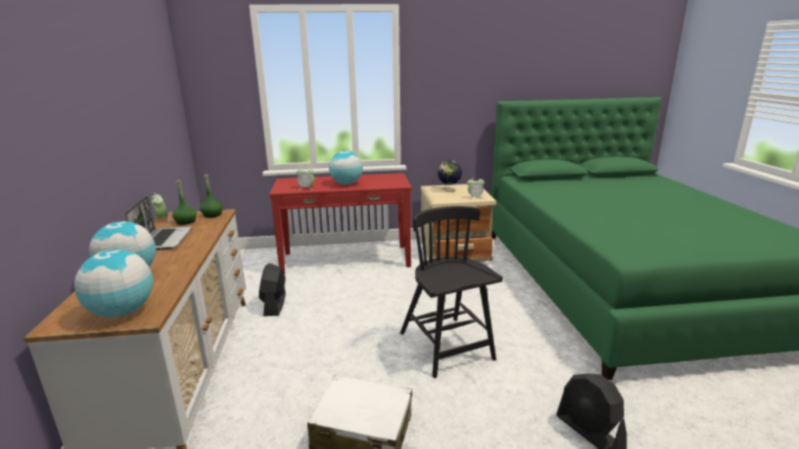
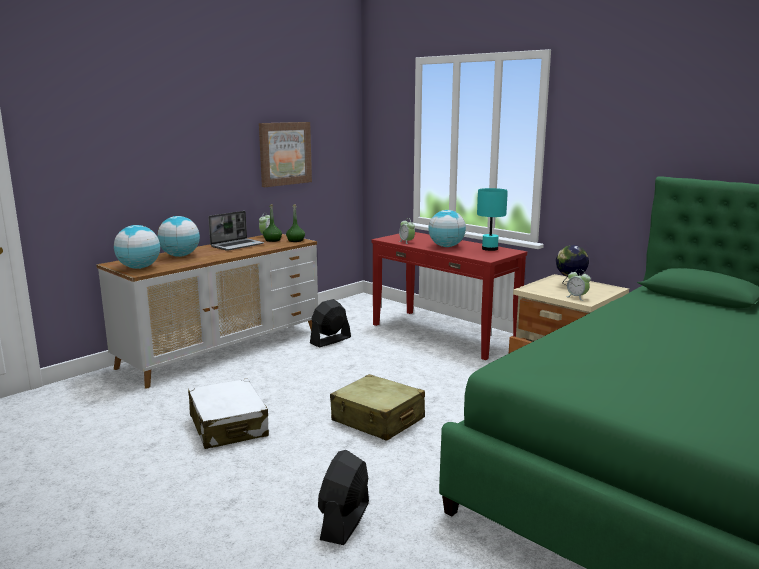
camera: 50 degrees right, 5 degrees down
(143, 117) = (285, 153): none -> picture
(378, 177) = (490, 249): none -> turquoise table lamp
(447, 347) = (378, 420): black chair -> beige suitcase

